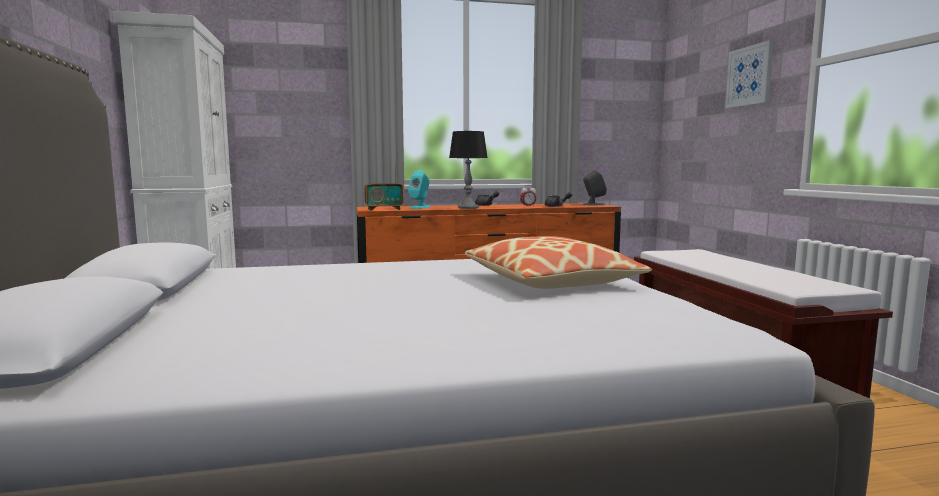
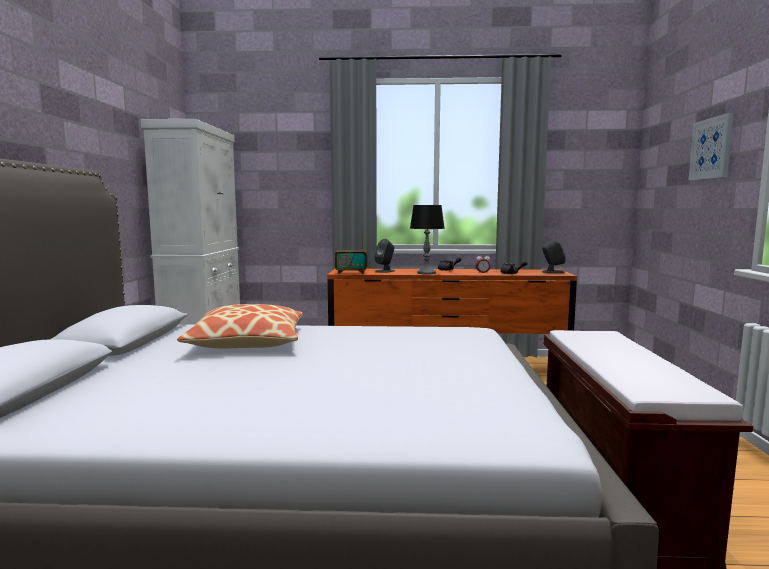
camera: 15 degrees right, 0 degrees up
(420, 207) = (385, 271): turquoise speaker -> grey speaker
(550, 281) = (433, 359): pillow -> pillow (248, 341)

